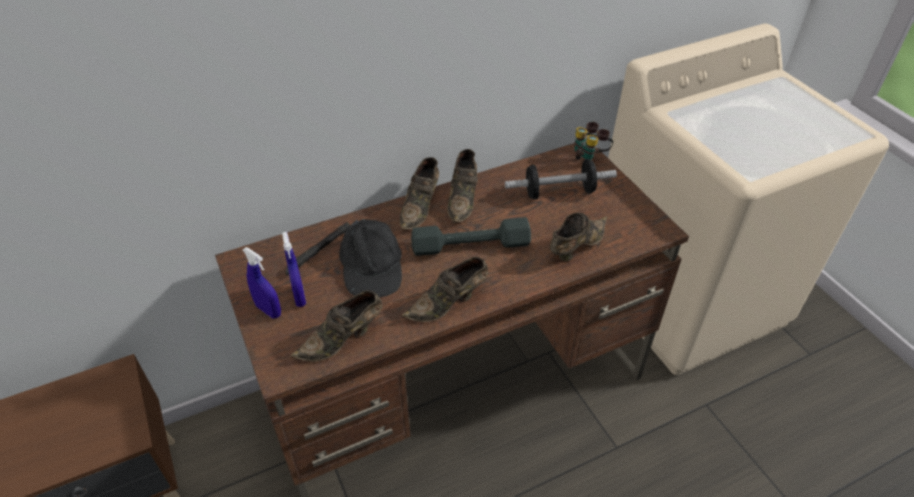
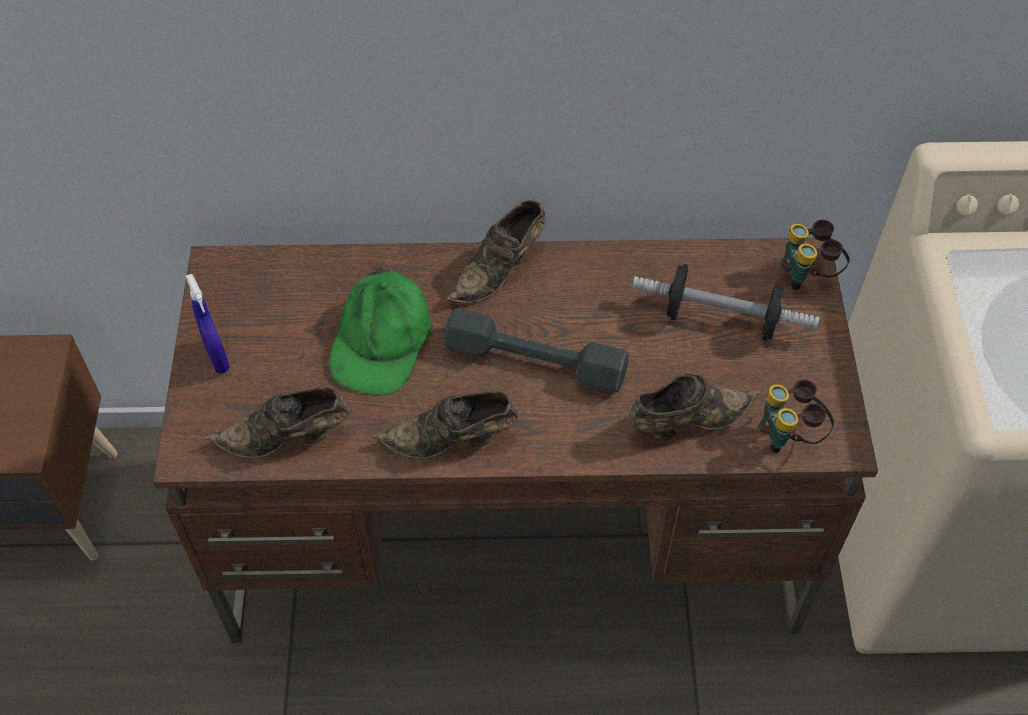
camera: 25 degrees right, 10 degrees up
(299, 296) = (265, 352): blue spray bottle -> none
(318, 251) = (324, 290): black flashlight -> none
(371, 265) = (381, 340): black cap -> green cap
(463, 199) = (569, 279): brown shoe -> none
(633, 235) = (789, 436): none -> binoculars

